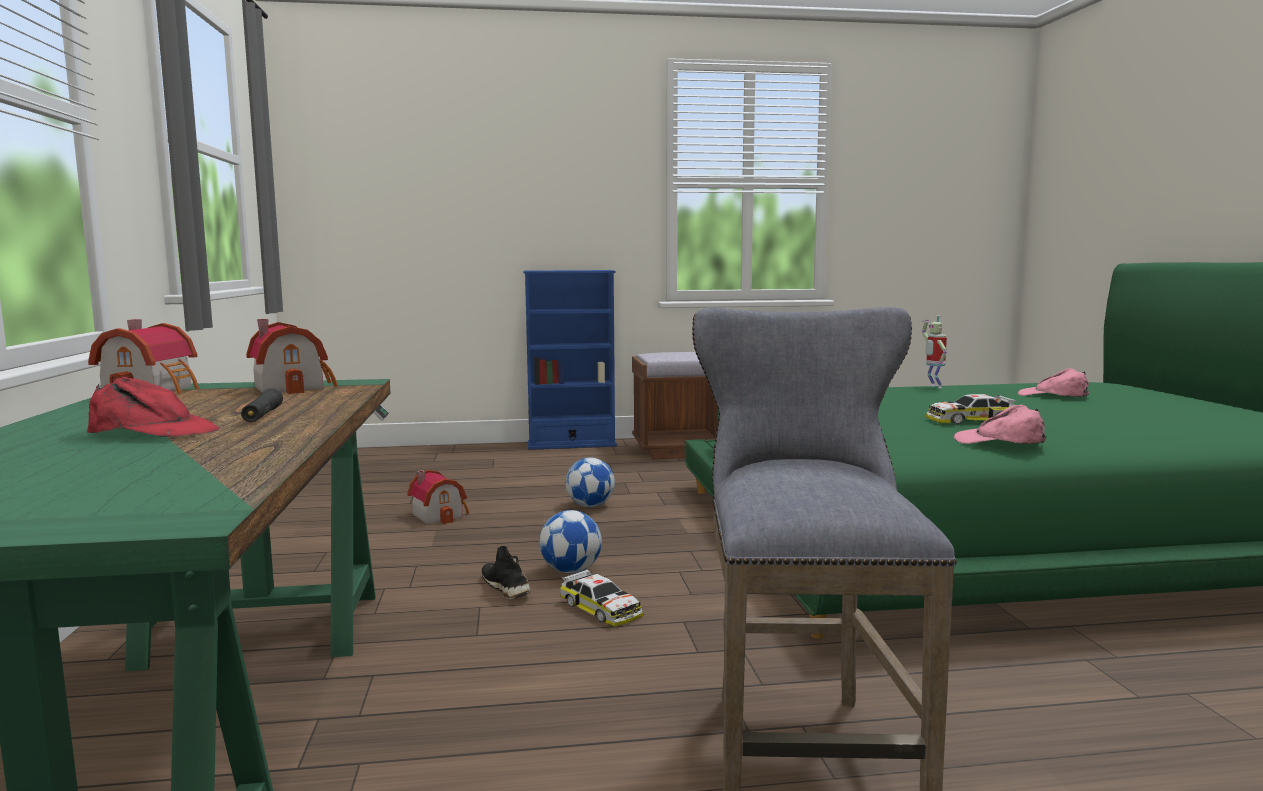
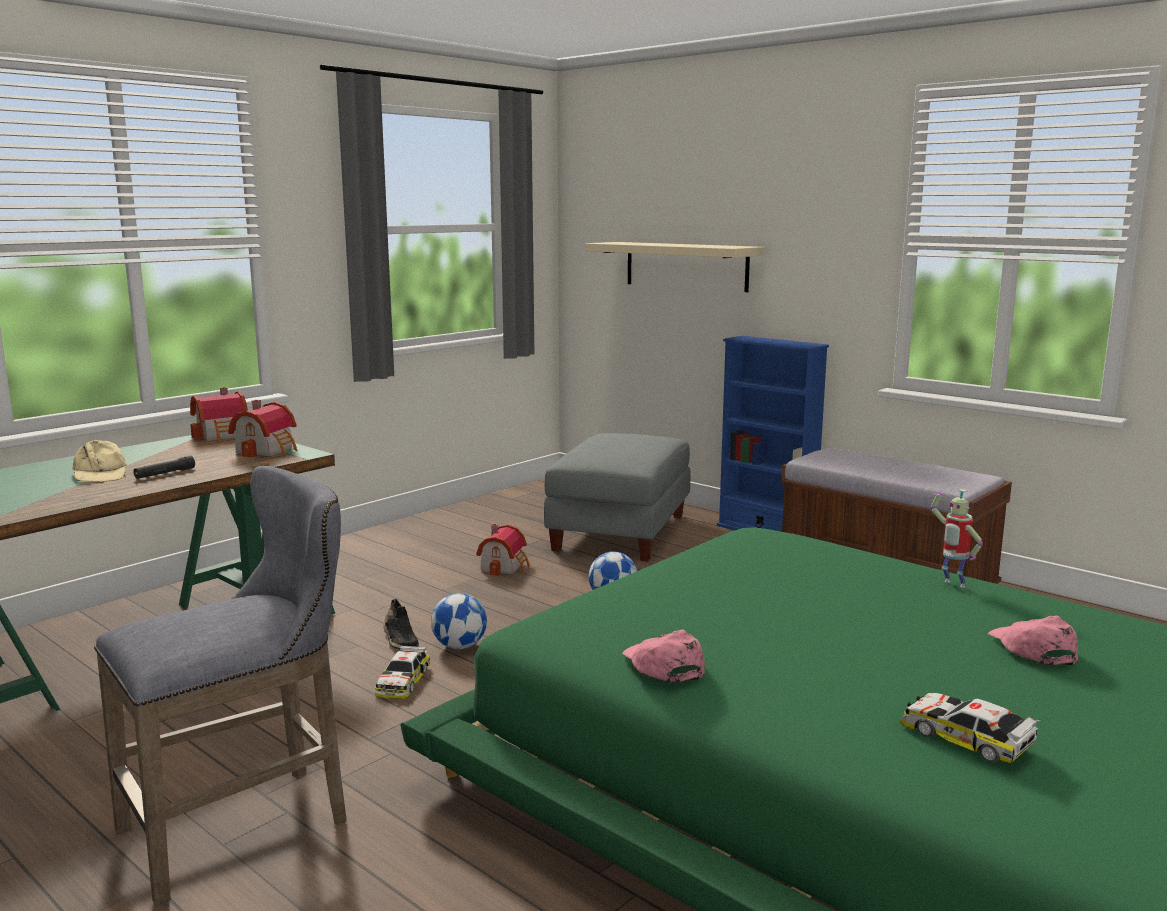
camera: 50 degrees right, 5 degrees up
(153, 432) = (100, 473): red cap -> beige cap
(450, 210) = (686, 266): none -> beige shelf
(467, 470) = (619, 532): none -> grey ottoman
(506, 588) = (400, 640): black shoe -> black shoe turned 135 degrees clockwise
(933, 387) = (952, 584): toy robot -> toy robot turned 75 degrees counterclockwise
(969, 420) = (751, 634): toy car -> toy car (965, 738)

